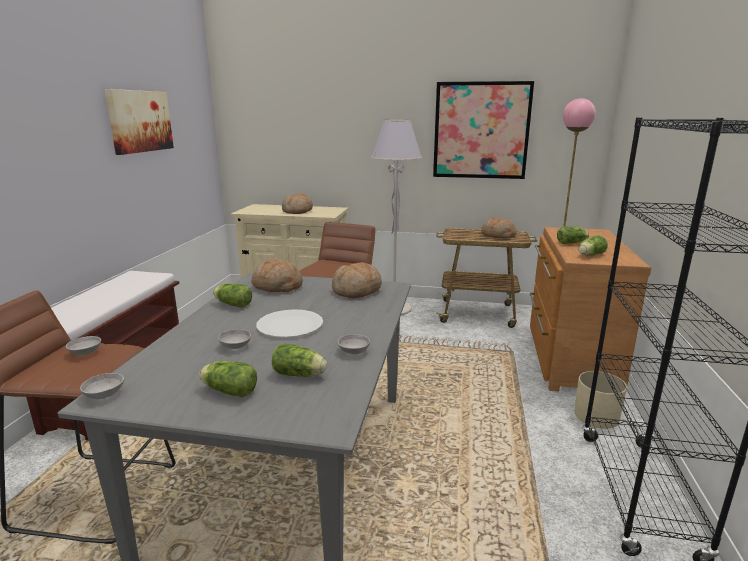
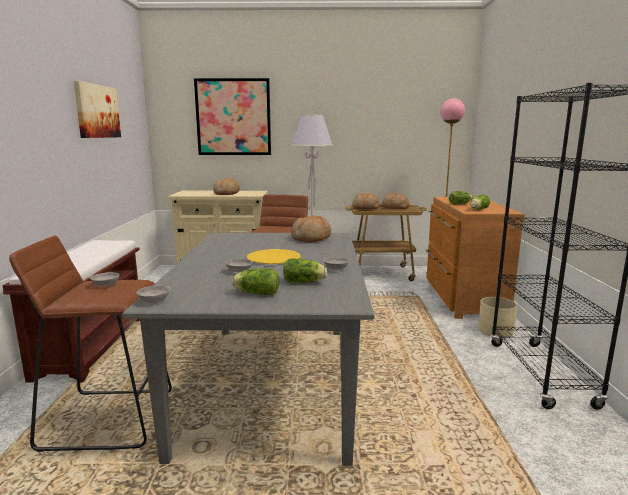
camera: 10 degrees left, 5 degrees down
(232, 304) = (215, 250): lettuce -> none
(277, 286) = (243, 239): bread -> bread (365, 208)
(290, 325) = (273, 258): white plate -> yellow plate
(481, 130) = (376, 125): picture -> picture (233, 117)

